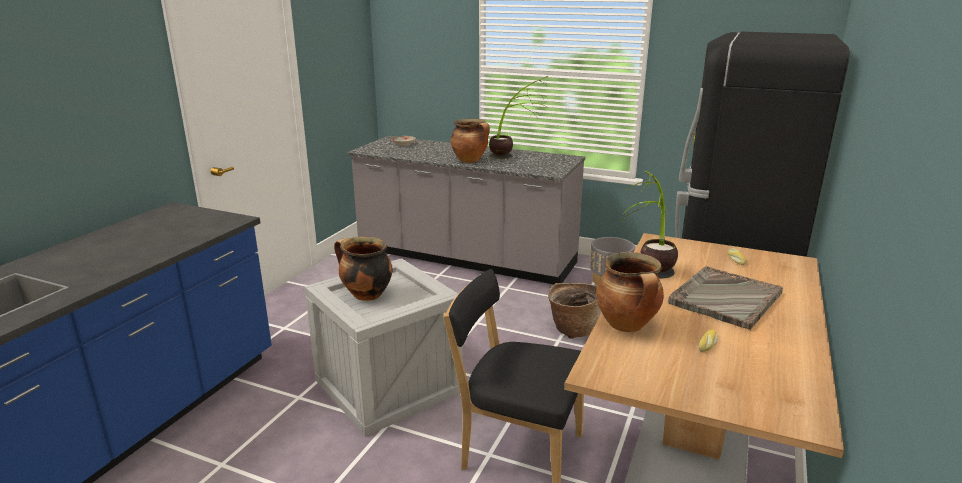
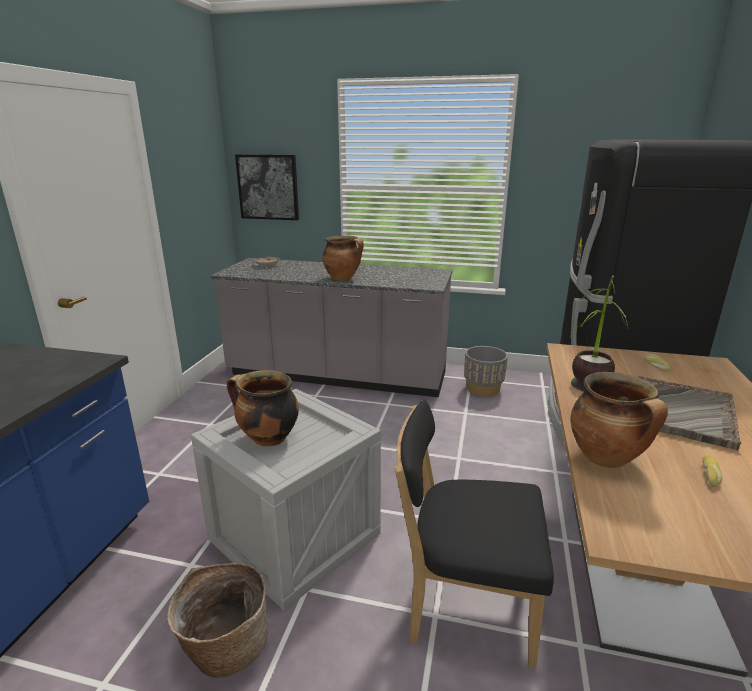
camera: 10 degrees left, 0 degrees up
(411, 66) = (268, 187): none -> picture
(514, 156) = (385, 272): potted plant -> none
(573, 329) = (468, 444): basket -> basket (225, 647)

